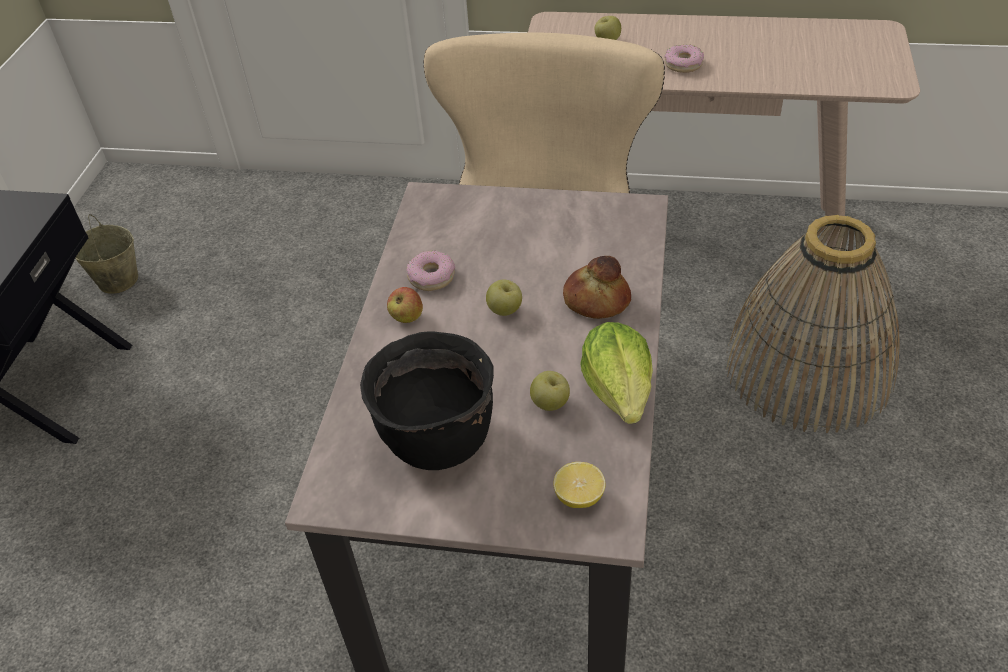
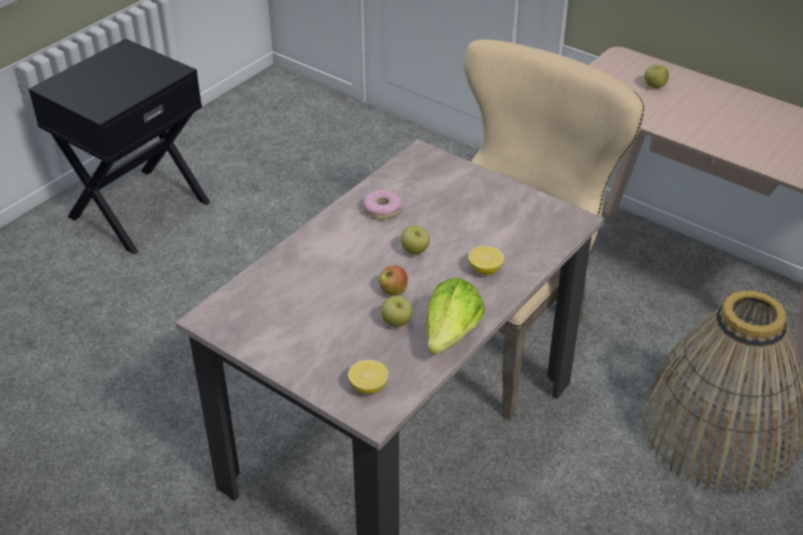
camera: 25 degrees right, 5 degrees down
(117, 280) = (228, 153): beige bucket -> none
(407, 317) = (345, 229): apple -> apple (393, 291)
(436, 439) = (304, 313): black cooking pot -> none
(596, 300) = (485, 269): bread -> lemon
(683, 64) = (702, 124): donut -> none

